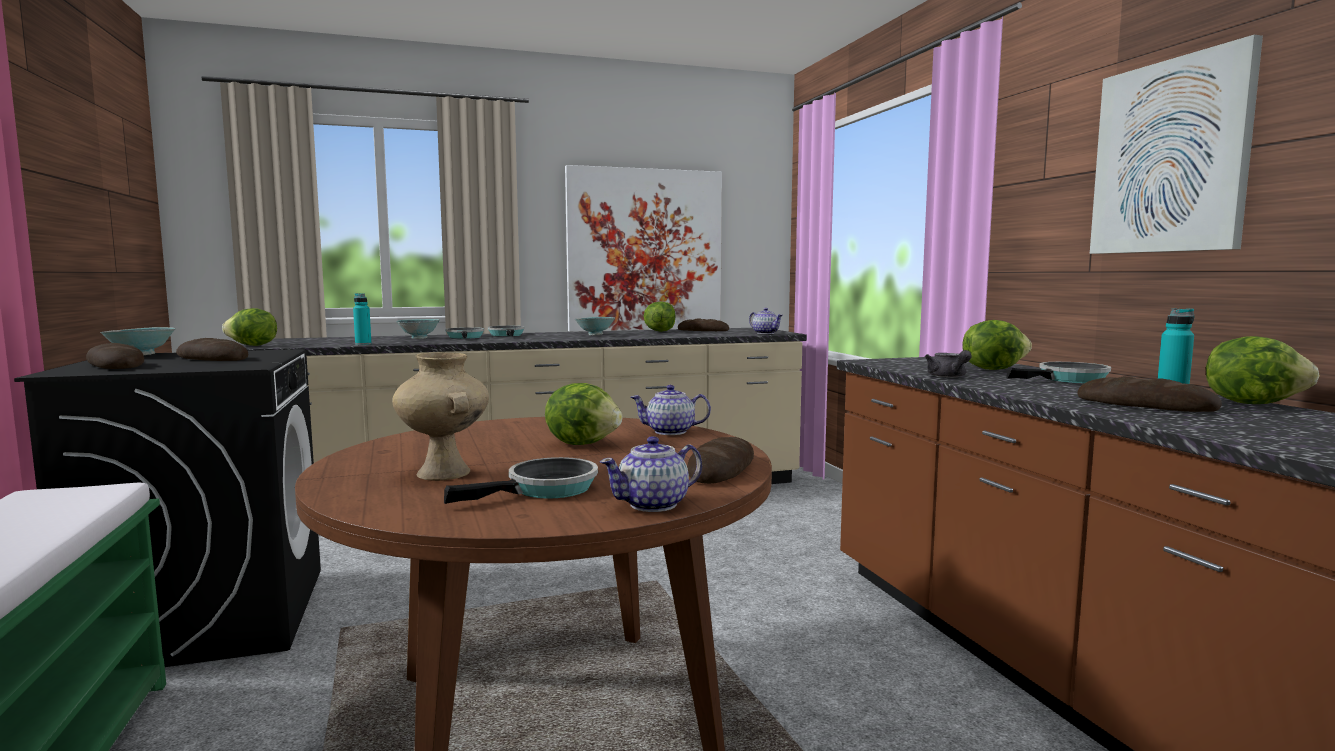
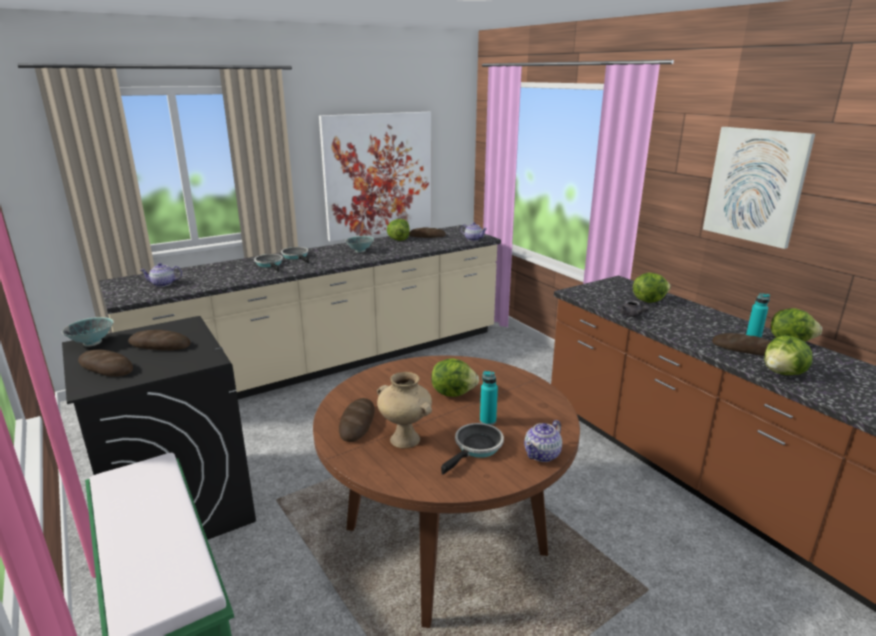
camera: 15 degrees left, 15 degrees up
(252, 346) = (123, 297): lettuce -> lettuce (783, 373)
(363, 344) = (208, 286): turquoise bottle -> turquoise bottle (488, 421)
(419, 338) = (236, 269): bowl -> none
(671, 432) = (491, 371): teapot -> teapot (163, 284)
(722, 469) = (549, 412): bread -> bread (357, 423)
(1068, 379) = (694, 314): frying pan -> none

